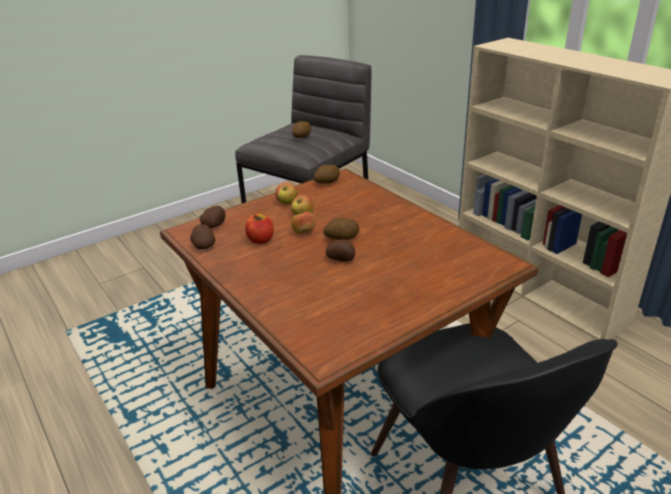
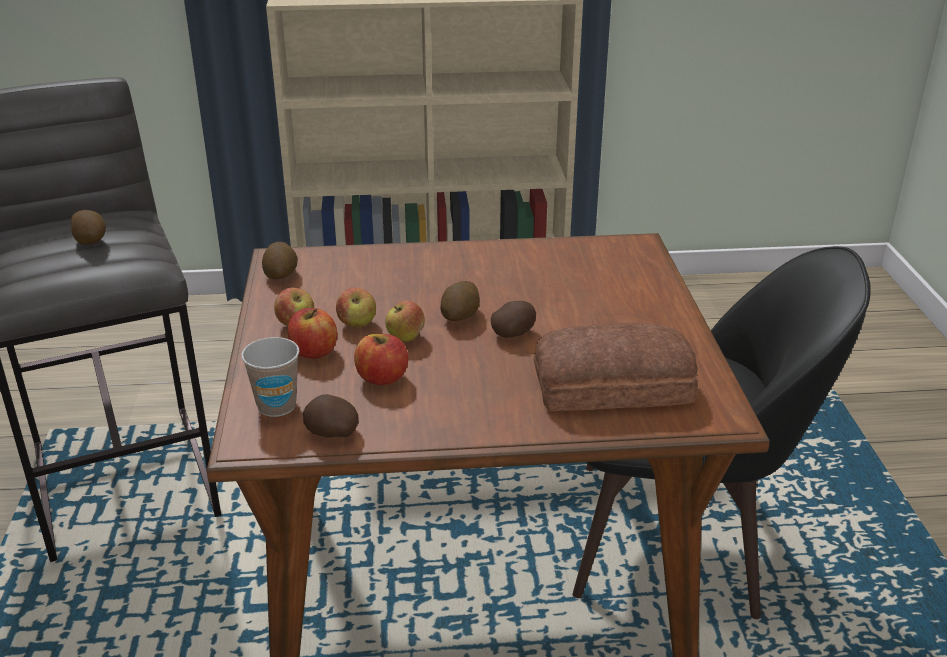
camera: 60 degrees left, 0 degrees up
(214, 225) = (276, 406): potato -> cup
(267, 216) = (313, 352): none -> apple
(318, 310) = (615, 387): none -> bread

